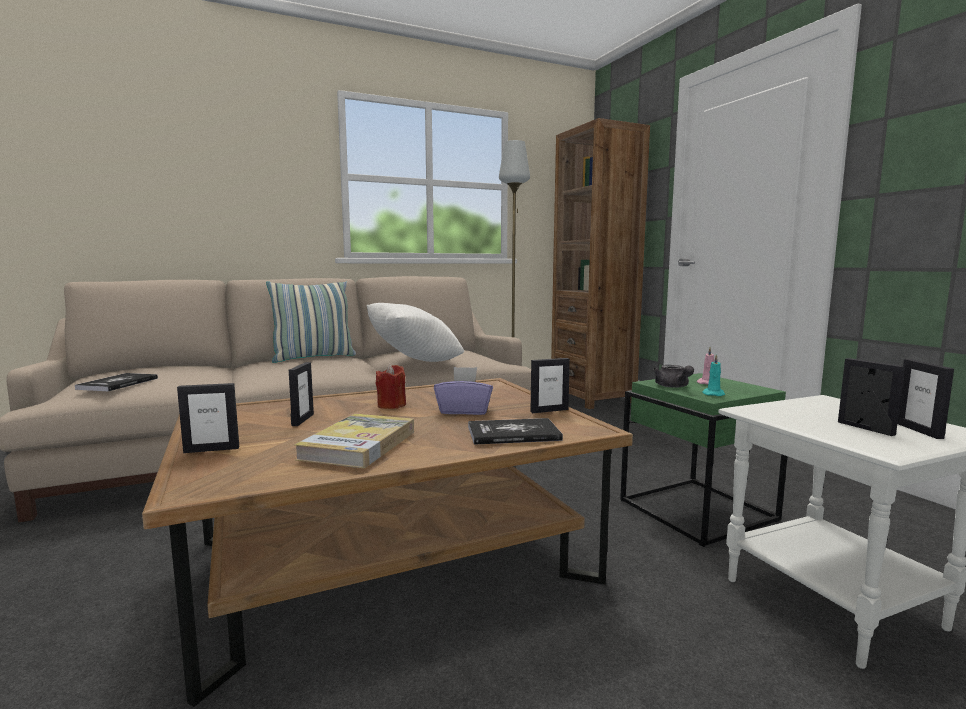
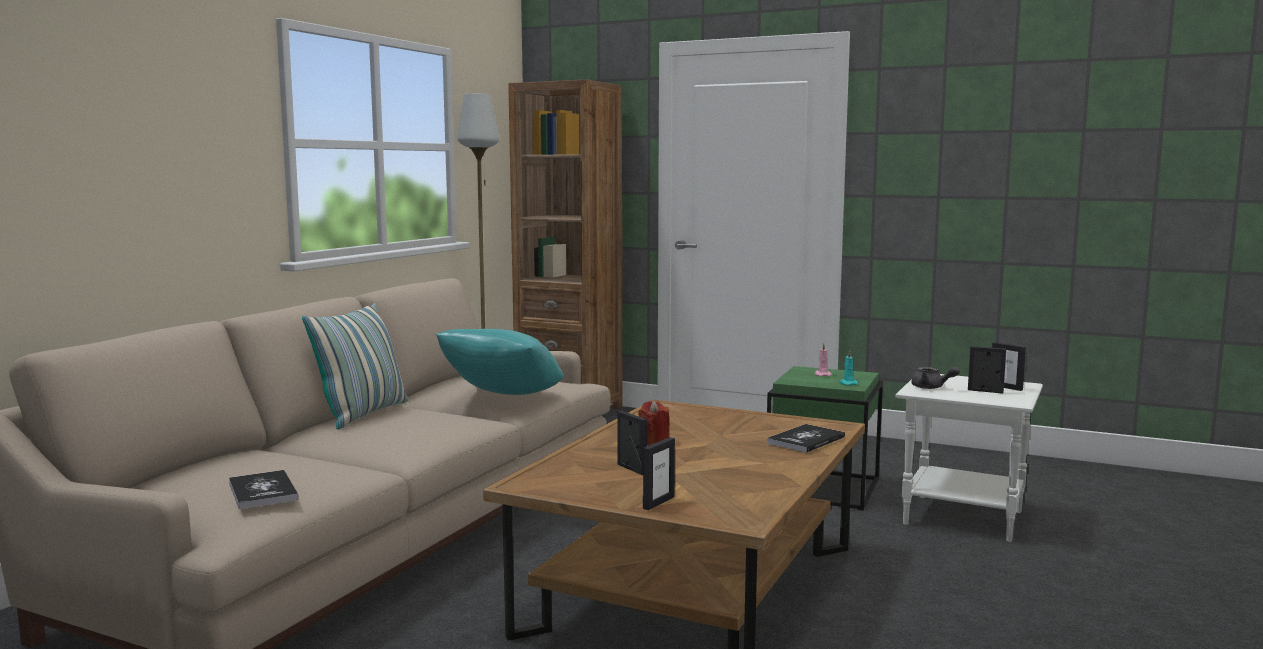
camera: 40 degrees left, 0 degrees up
(359, 445) = (742, 472): book -> none
(414, 362) = (502, 398): white pillow -> turquoise pillow
(464, 411) = (721, 433): purple tissue box -> none
(549, 410) = (777, 419): picture frame -> none
(673, 386) = (810, 382): grey teapot -> grey teapot (931, 387)

